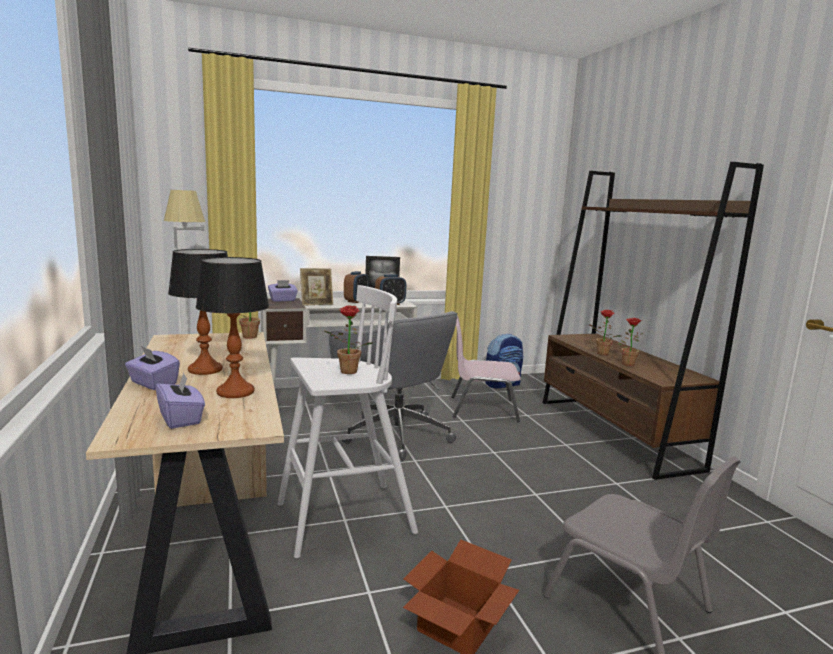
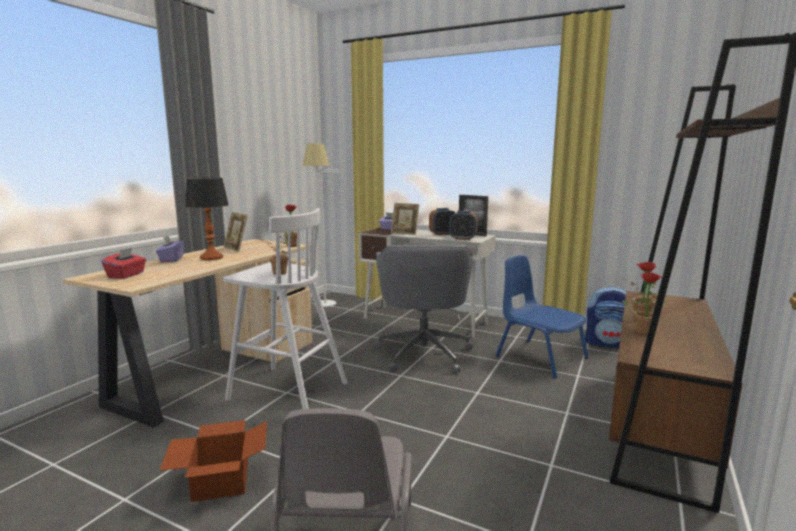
camera: 45 degrees right, 0 degrees up
(181, 418) = (126, 275): purple tissue box -> red tissue box
(191, 352) = (236, 249): none -> picture frame
(236, 392) = (185, 269): table lamp -> none
(482, 408) = (539, 357): pink chair -> blue chair

